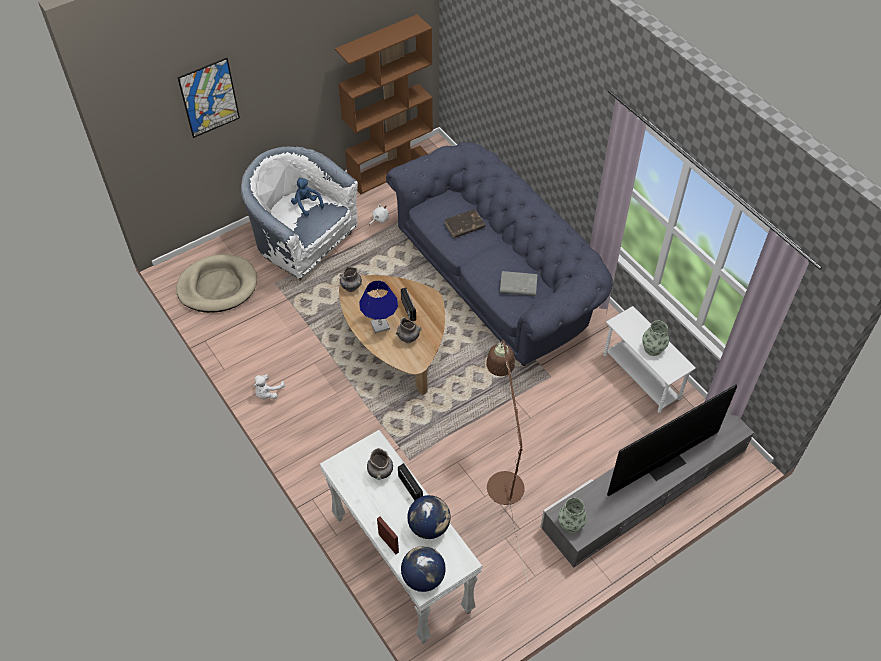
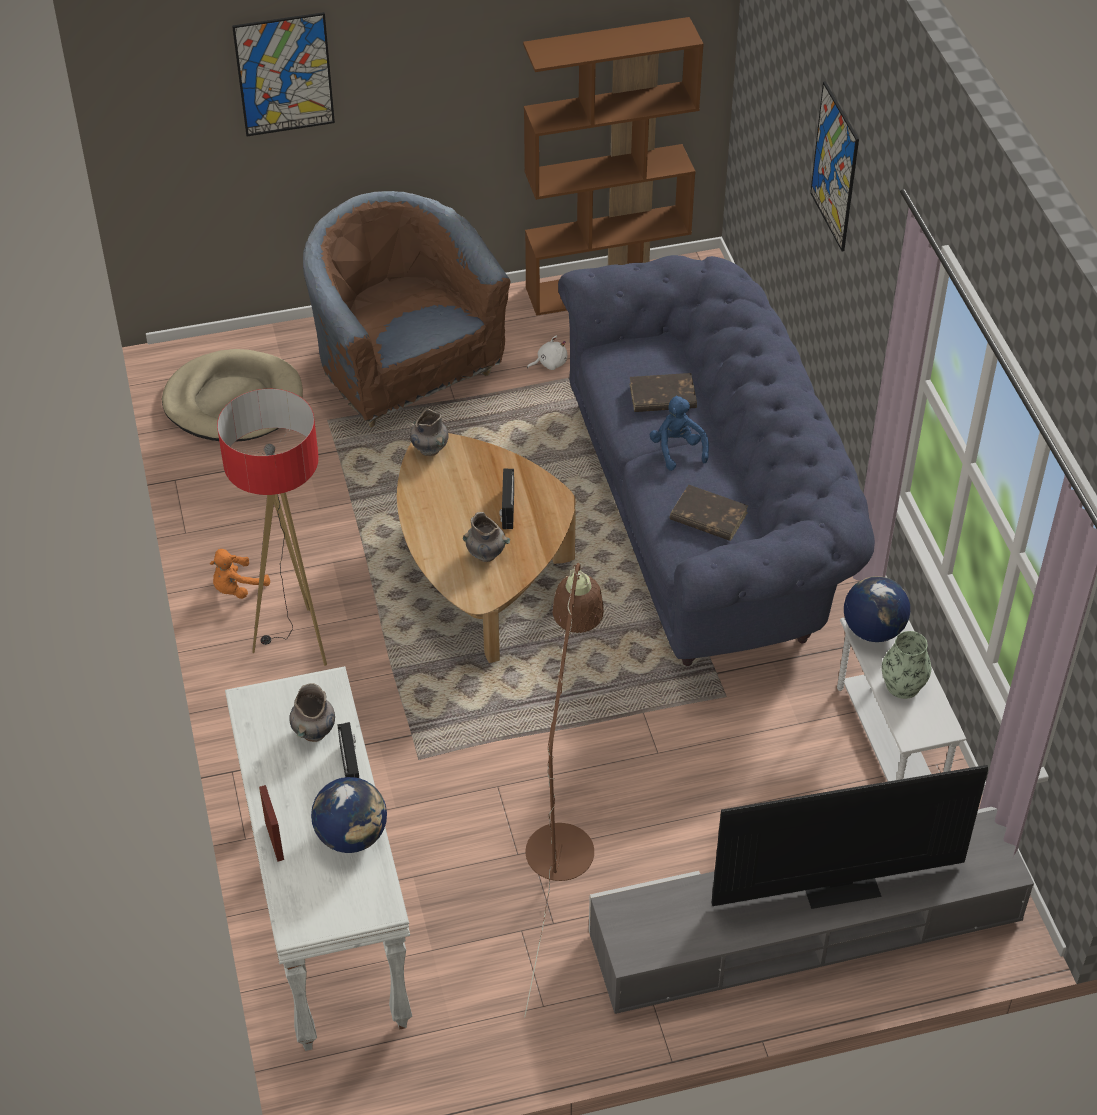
camera: 20 degrees right, 5 degrees down
(268, 393) = (237, 588): white plush toy -> orange plush toy
(303, 243) = (404, 370): white armchair -> brown armchair
(306, 205) = (418, 301): blue plush toy -> blue plush toy (677, 449)
(313, 414) = (295, 642): none -> floor lamp
(380, 325) = (448, 521): blue table lamp -> none
(423, 577) = (304, 909): globe -> globe (873, 630)
(518, 285) = (707, 516): grey book -> brown book
(536, 81) = (835, 167): none -> picture
(570, 524) = (625, 931): vase -> none

